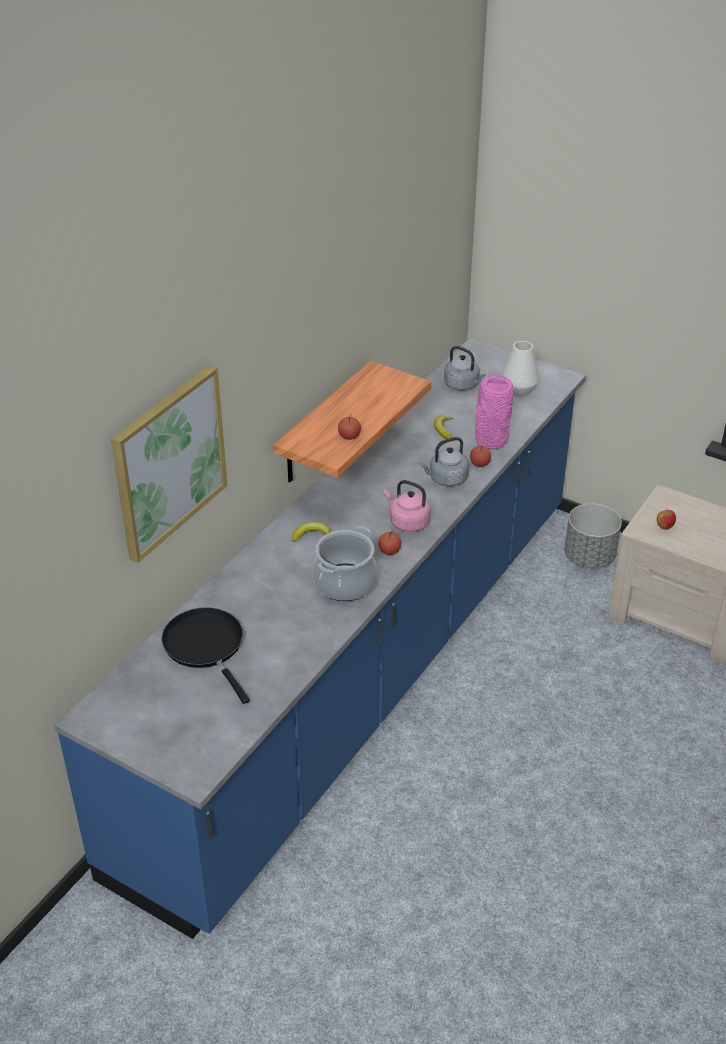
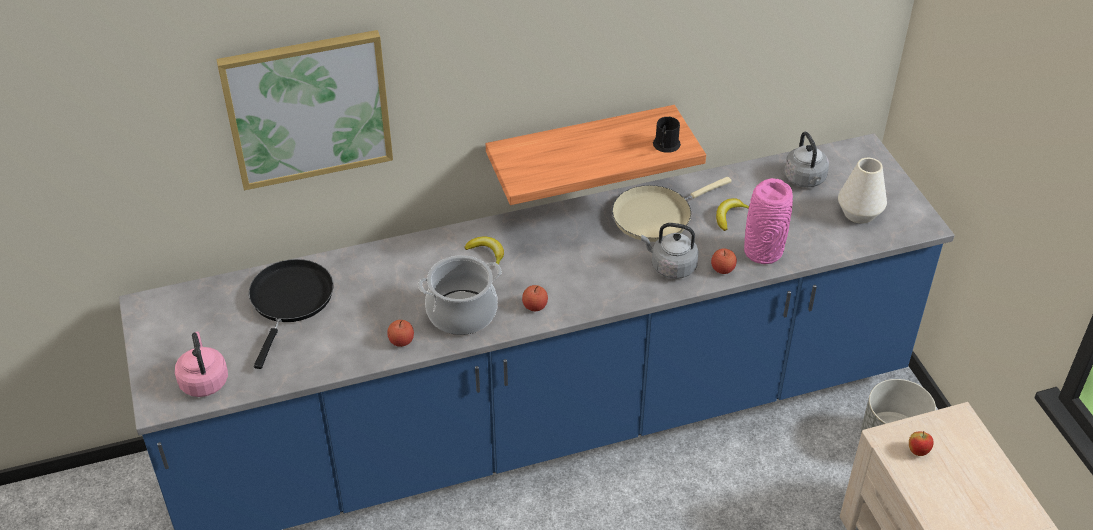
camera: 40 degrees right, 5 degrees up
(349, 436) = (559, 170): apple -> apple (401, 341)
(397, 453) = (656, 215): none -> beige frying pan
(399, 388) = (665, 146): none -> black mug
(407, 522) = (584, 288): pink kettle -> pink kettle (204, 380)

